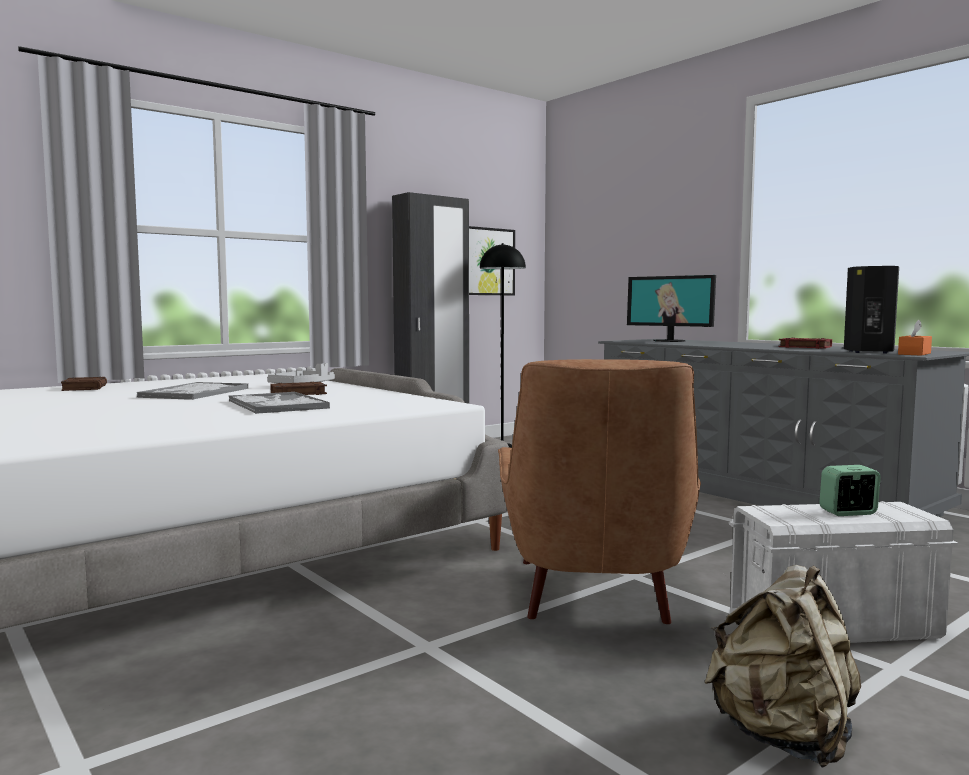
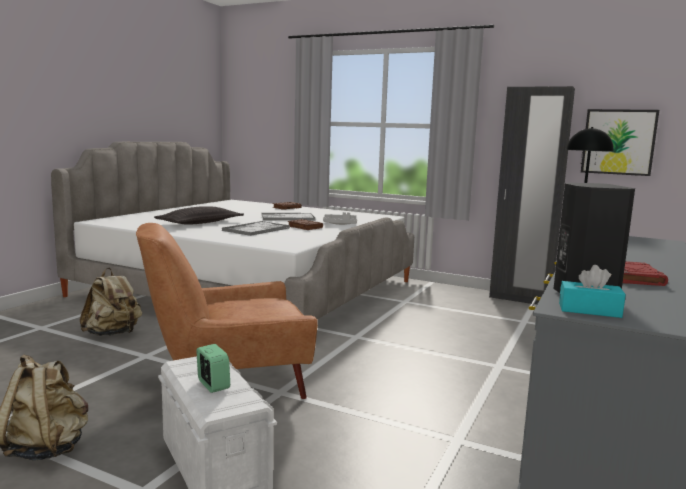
camera: 65 degrees right, 5 degrees up
(141, 417) = (200, 223): none -> pillow
(262, 672) = (113, 334): none -> beige backpack
(669, 341) = (633, 244): monitor -> none
(914, 354) = (589, 310): orange tissue box -> turquoise tissue box

